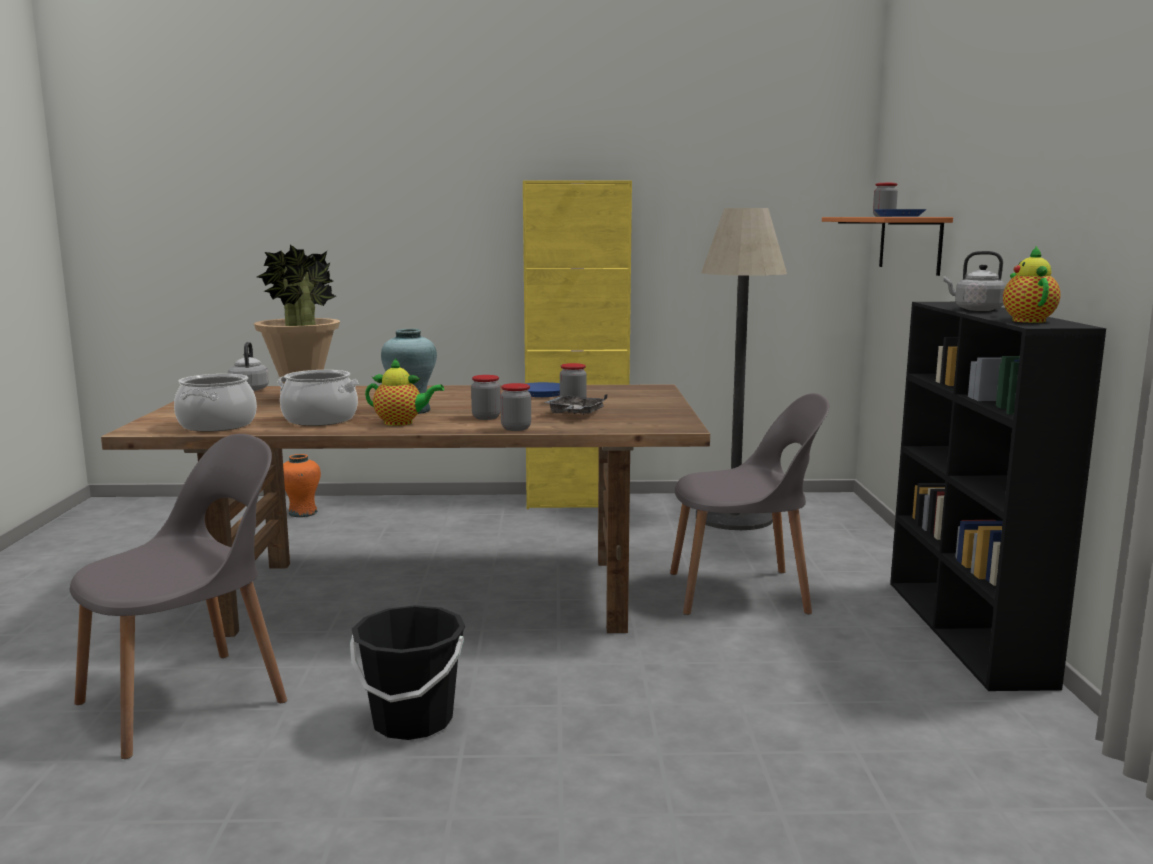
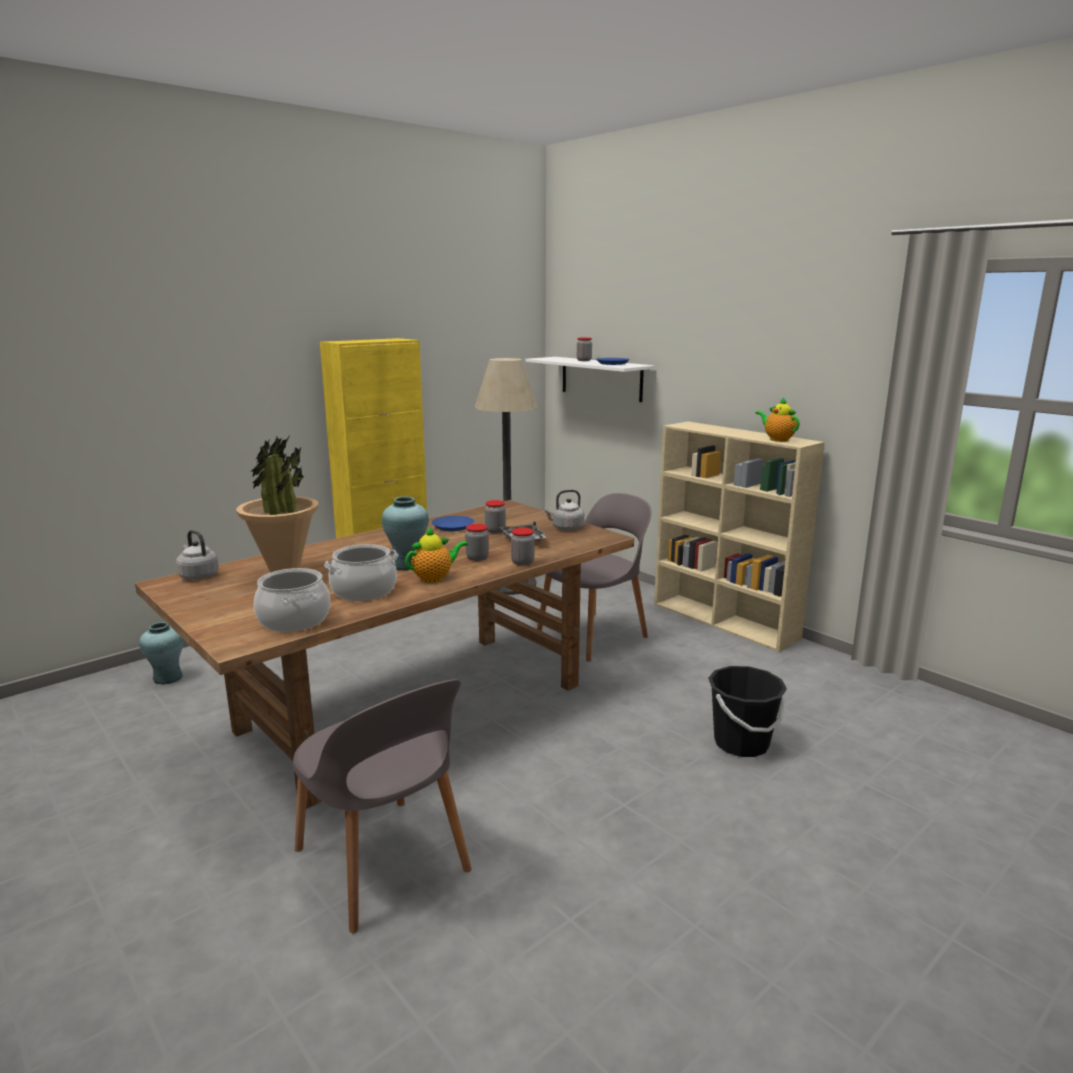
camera: 40 degrees left, 5 degrees up
(188, 700) = (383, 863): grey chair -> grey chair turned 135 degrees clockwise
(302, 513) = (168, 678): orange vase -> turquoise vase
(412, 721) = (560, 798): black bucket -> black bucket (741, 743)
(909, 244) = (601, 378): orange shelf -> white shelf
(967, 631) = (725, 621): black bookcase -> beige bookcase
(975, 309) = (722, 431): grey kettle -> grey kettle (566, 528)

